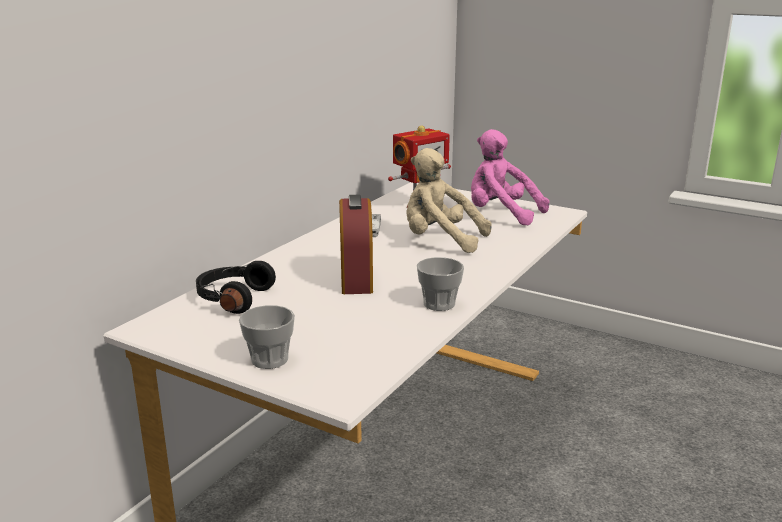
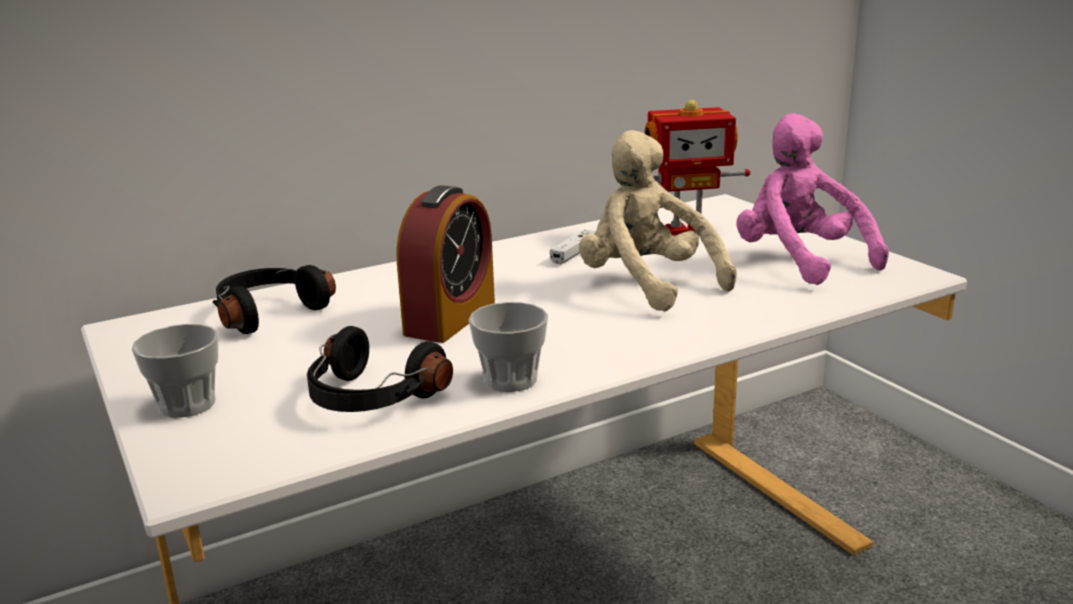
camera: 30 degrees right, 0 degrees up
(377, 330) = (370, 398): none -> black headphones

